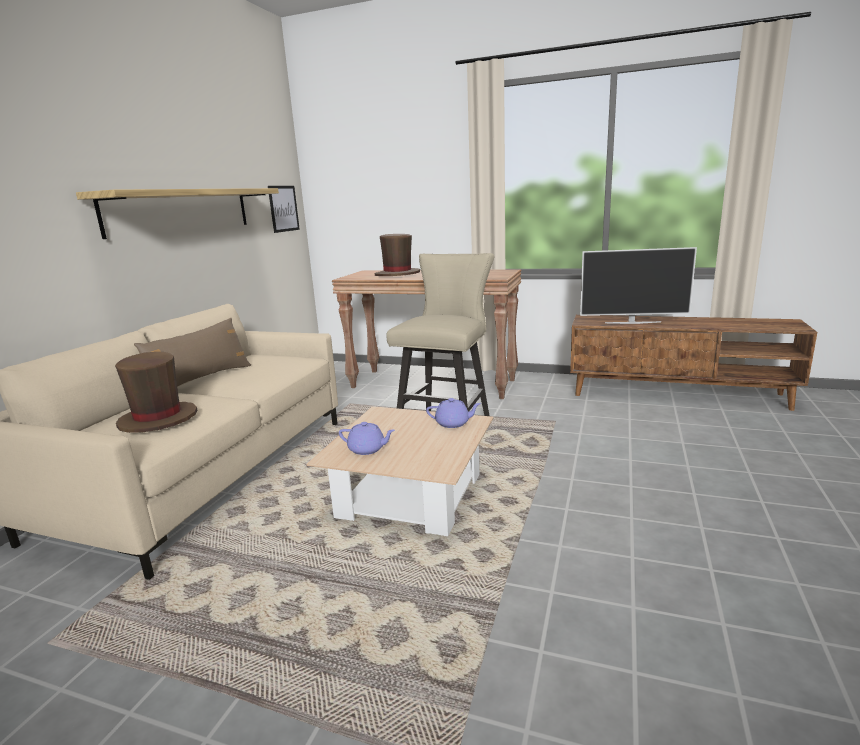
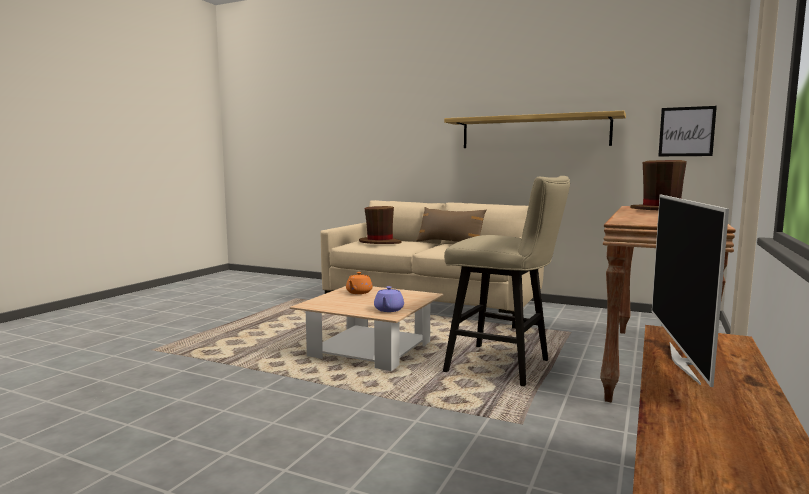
camera: 95 degrees right, 10 degrees down
(367, 449) = (358, 292): purple teapot -> orange teapot

